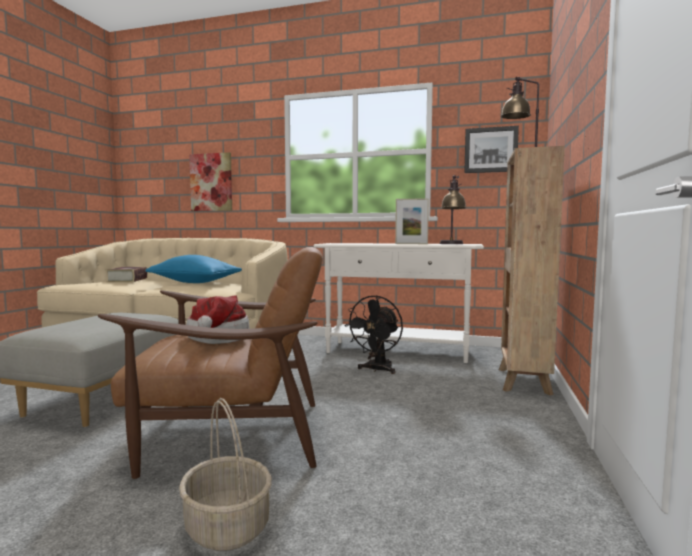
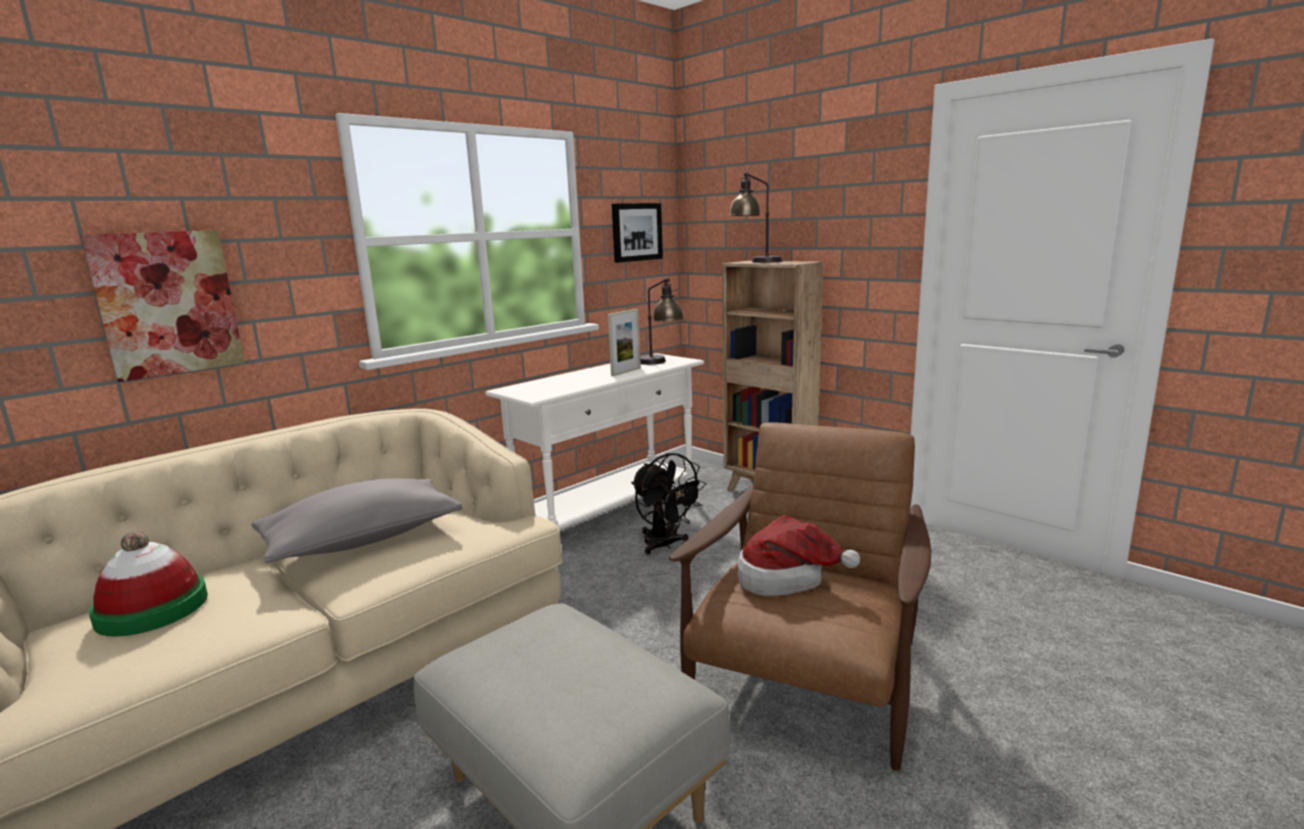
camera: 60 degrees left, 10 degrees up
(127, 280) = (152, 609): book -> hat
(194, 282) = (363, 540): blue pillow -> grey pillow
(228, 527) = (1011, 711): basket -> none

